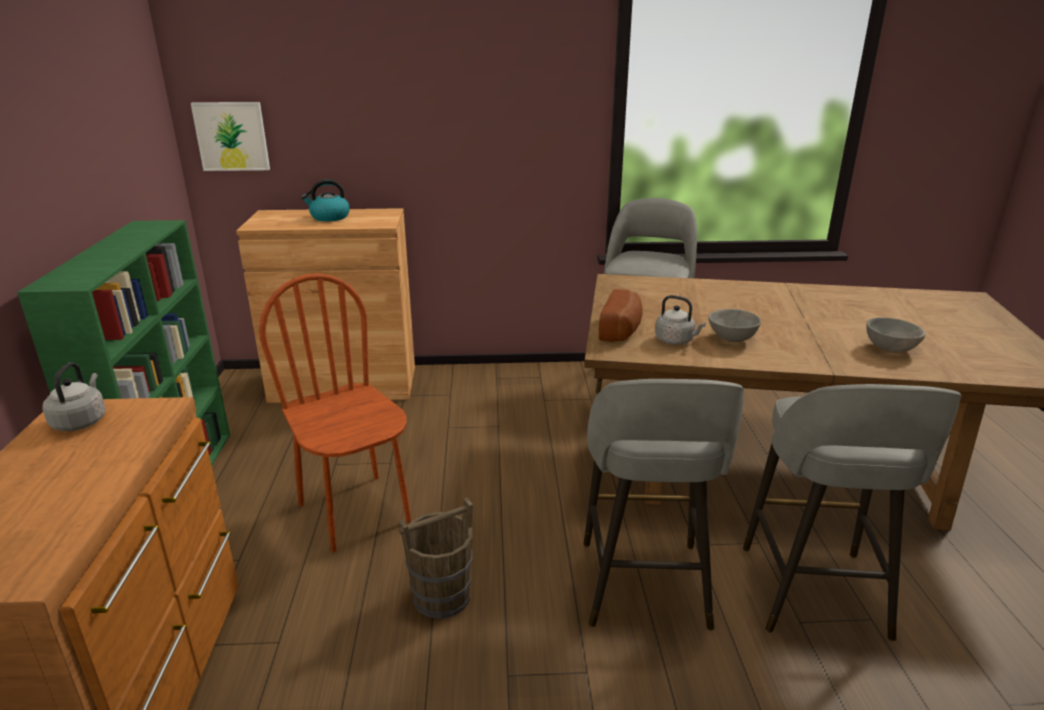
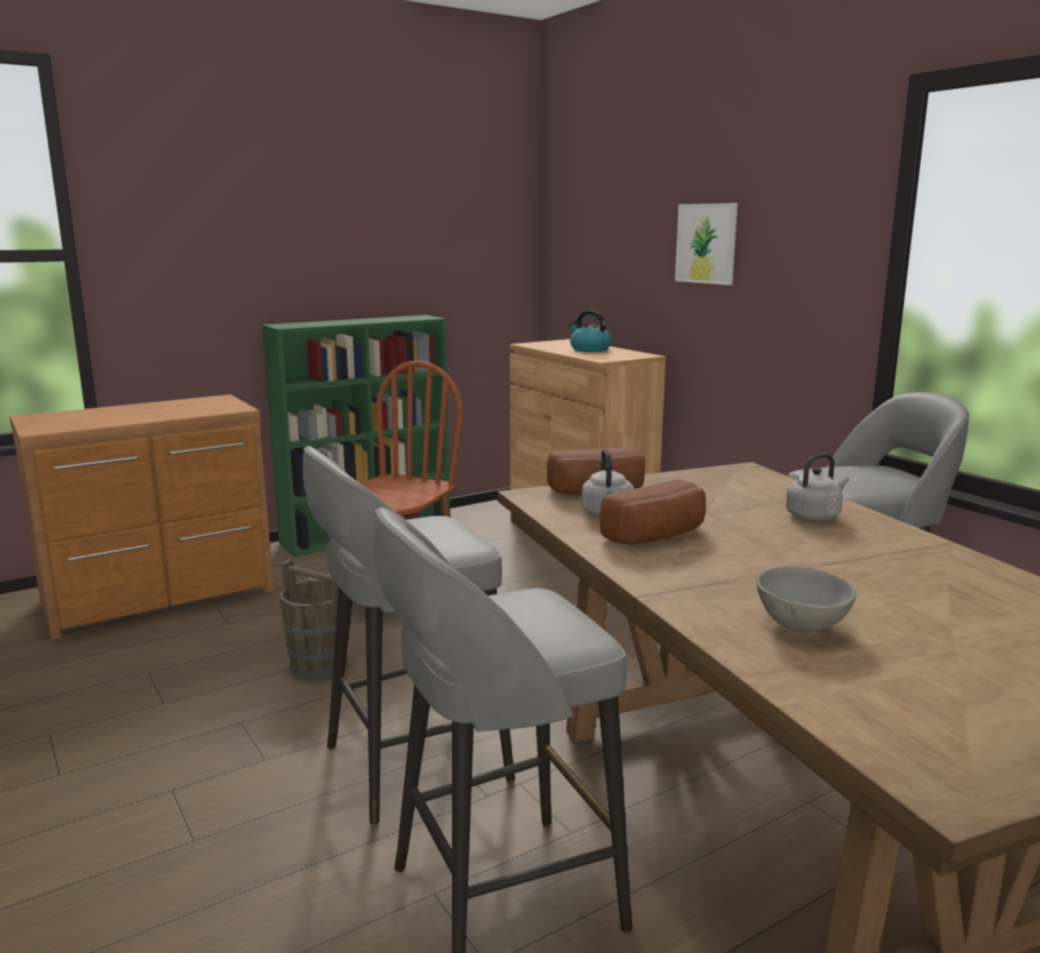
camera: 60 degrees right, 10 degrees down
(81, 421) = (207, 402): grey kettle -> grey kettle (814, 516)
(231, 136) = (567, 267): picture -> picture (706, 243)
(731, 339) = (659, 536): grey bowl -> bread

